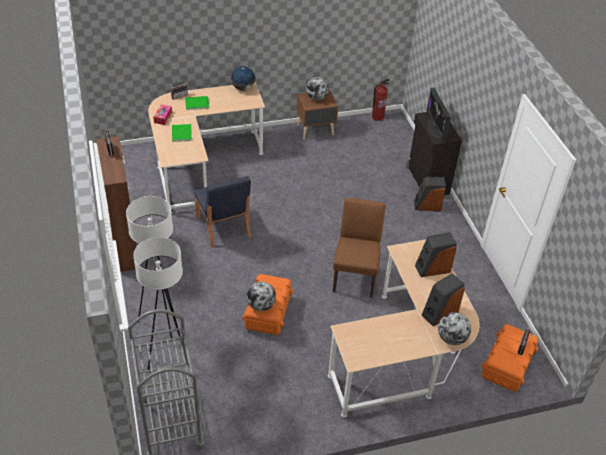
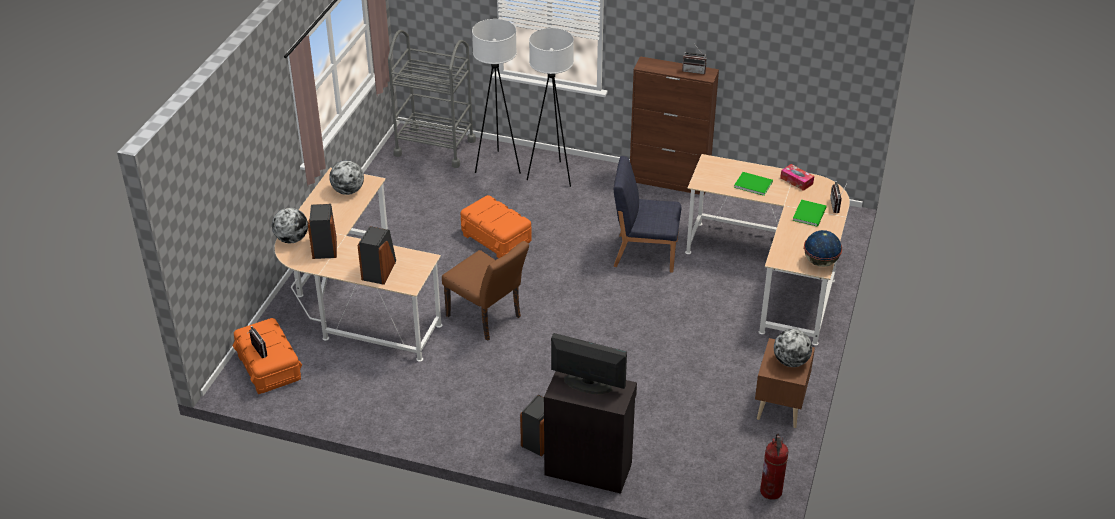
camera: 125 degrees right, 5 degrees down
(261, 305) = (487, 205): globe -> globe (348, 191)

